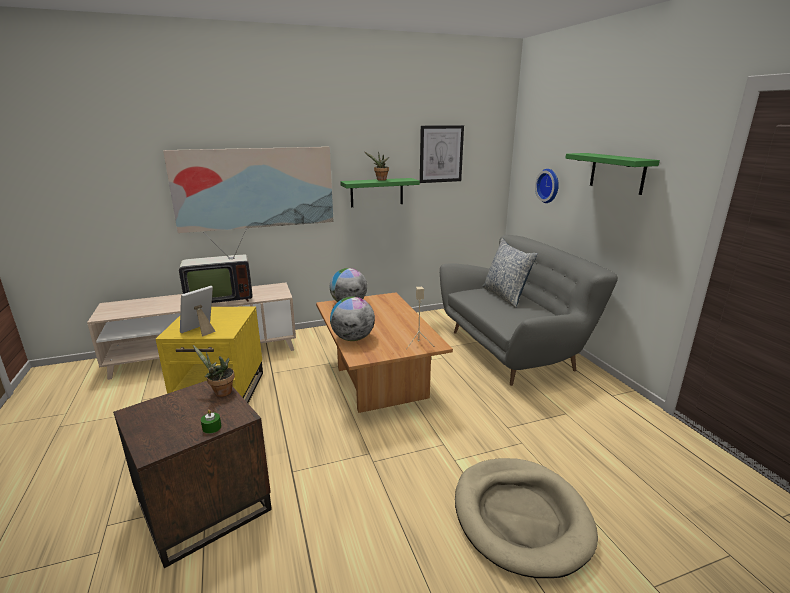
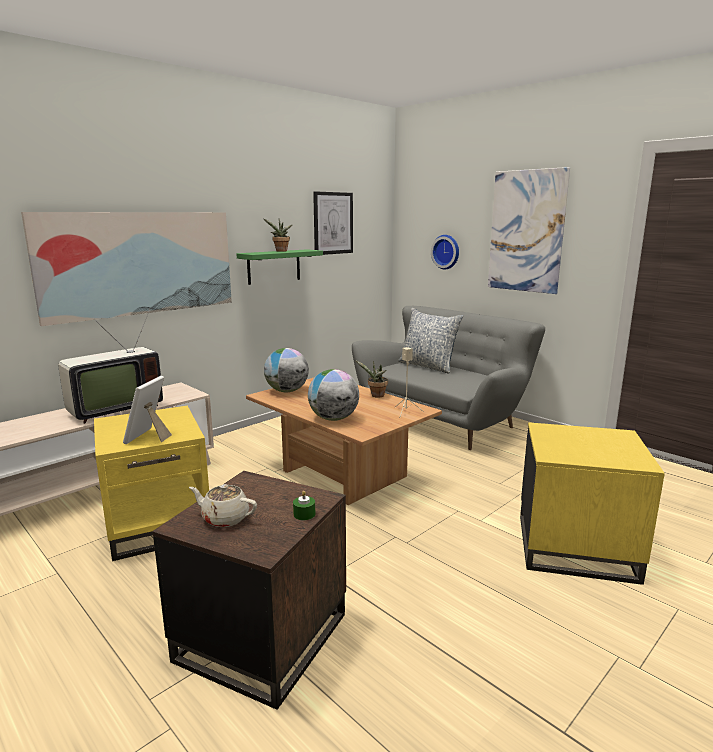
camera: 25 degrees left, 5 degrees down
(162, 415) = (224, 518): none -> beige teapot
(220, 392) = (266, 484): potted plant -> potted plant (376, 396)
(520, 517) = (575, 547): beige dog bed -> yellow side table
(617, 173) = (526, 231): green shelf -> picture

